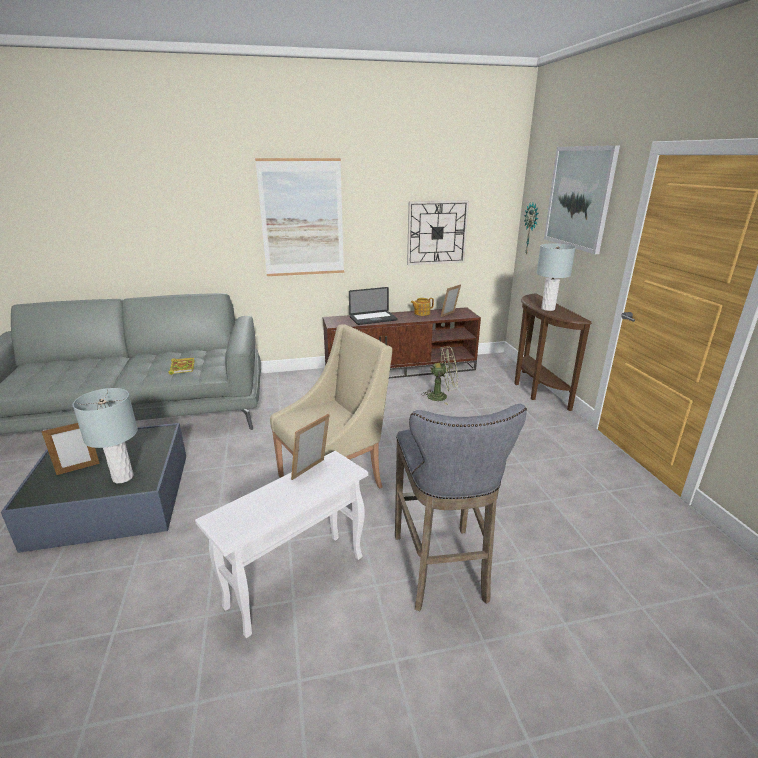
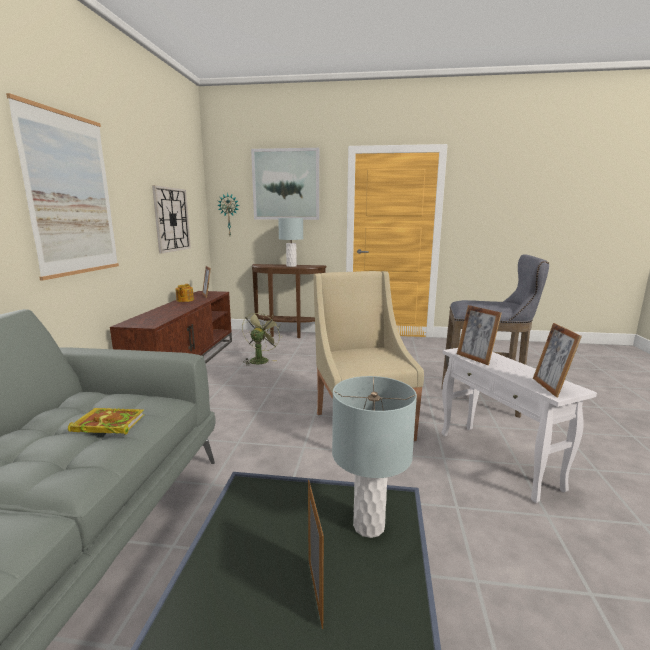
camera: 70 degrees left, 10 degrees down
(232, 518) = (550, 387): none -> picture frame
(373, 319) = (165, 312): laptop -> none

